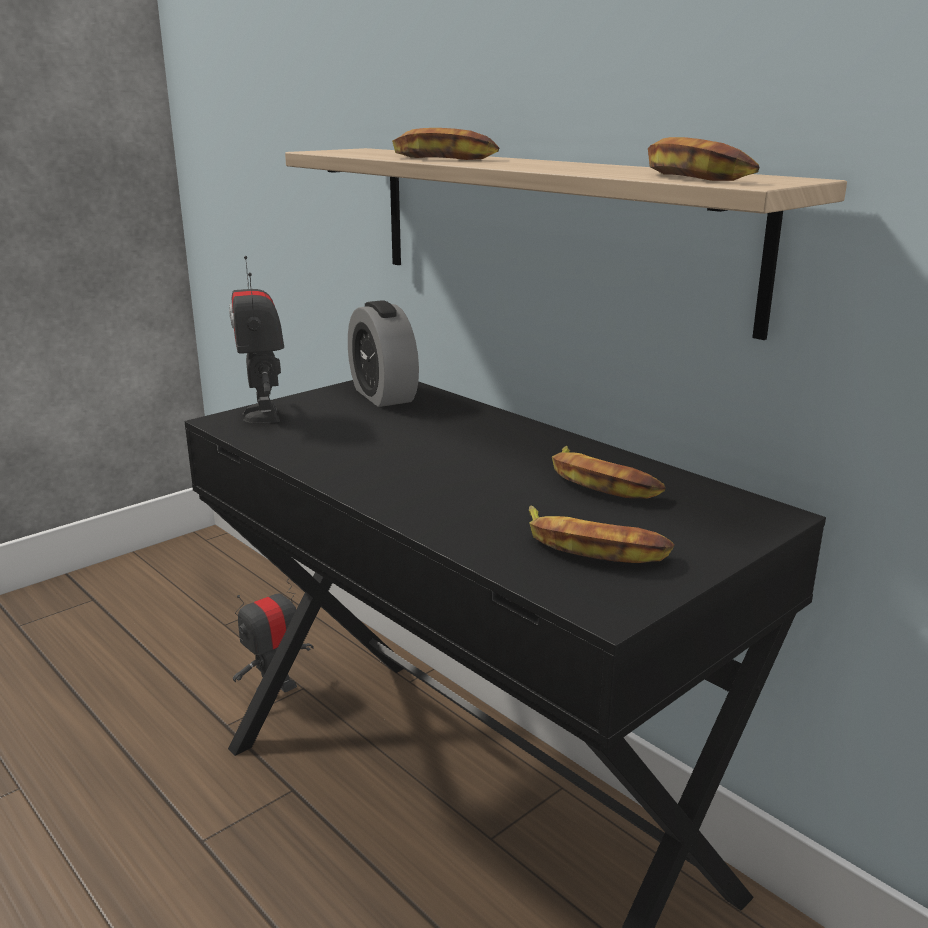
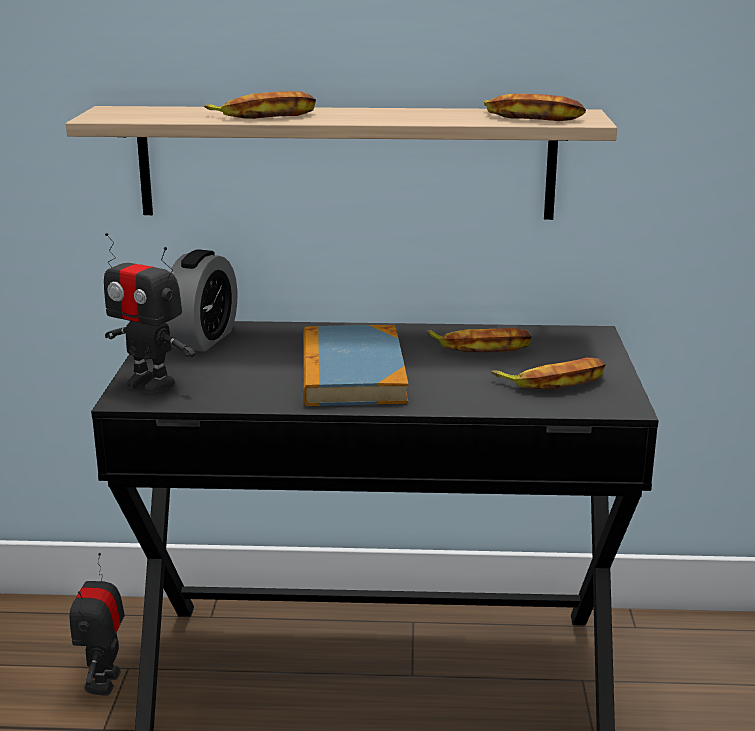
camera: 45 degrees left, 0 degrees up
(383, 395) = (203, 339): alarm clock -> alarm clock turned 90 degrees counterclockwise
(423, 461) = (352, 372): none -> book

